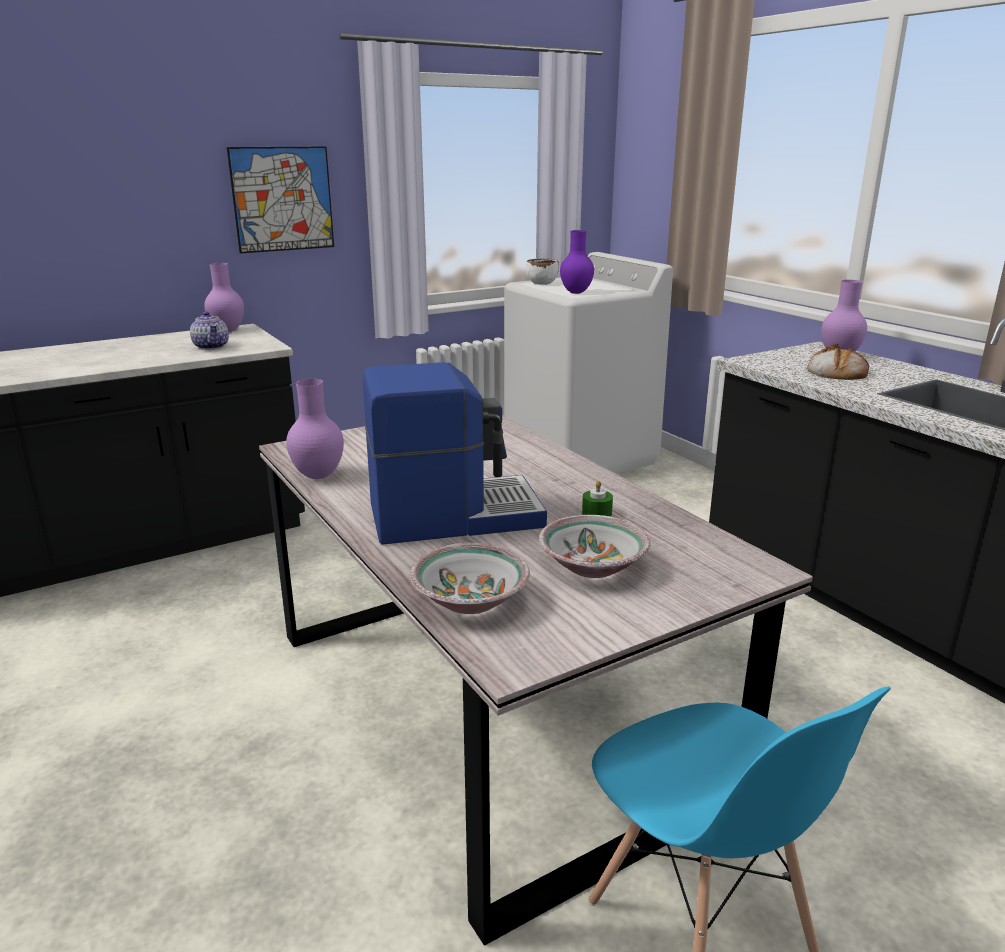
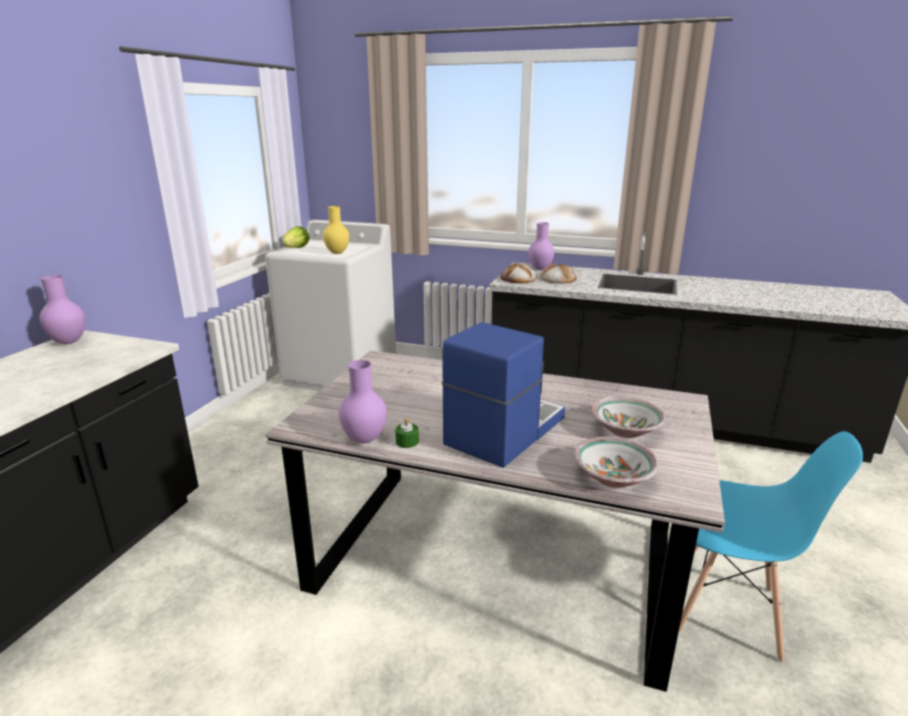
camera: 40 degrees left, 0 degrees up
(211, 346) = (89, 360): teapot -> none
(282, 199) = (83, 204): picture -> none
(542, 283) = (295, 249): white bowl -> lettuce
(575, 292) = (336, 253): purple vase -> yellow vase
(596, 513) = (570, 399): green candle -> green candle (407, 442)
(773, 361) = (518, 279): none -> bread

